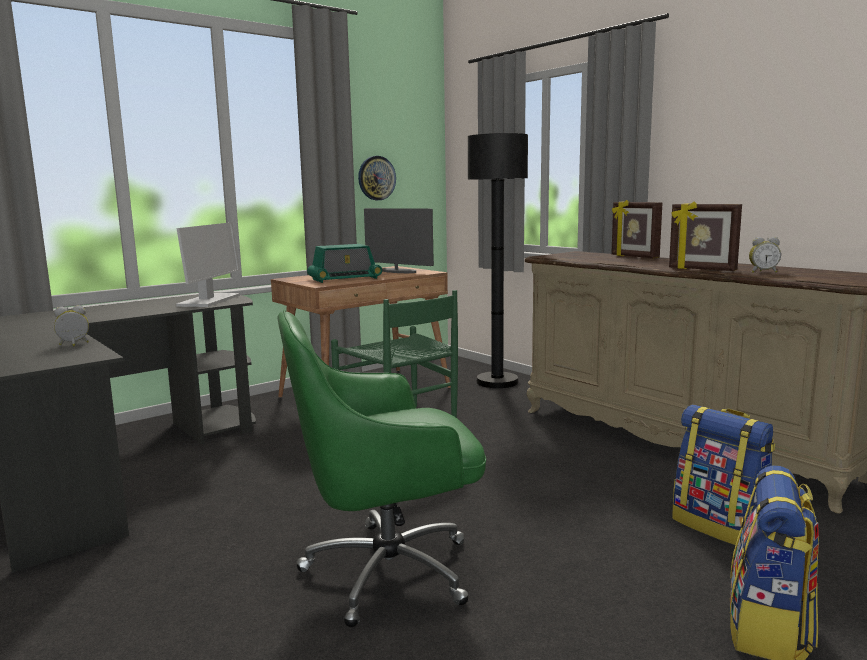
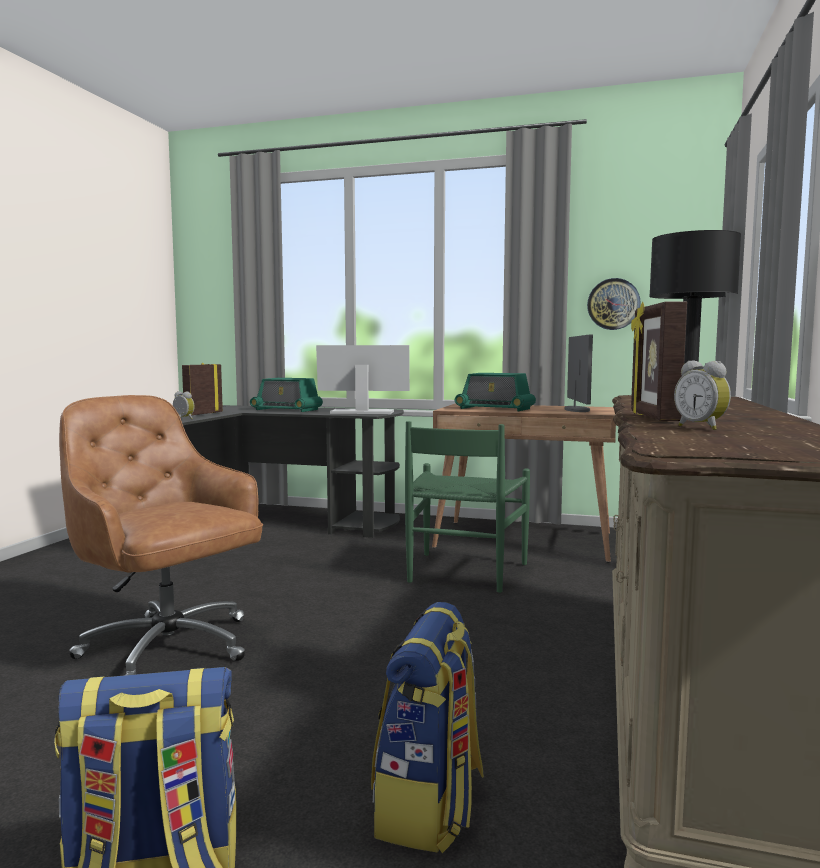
camera: 55 degrees right, 5 degrees down
(102, 312) = (286, 410): none -> radio
(209, 301) = (363, 412): monitor -> monitor turned 150 degrees counterclockwise
(387, 570) = (169, 646): green office chair -> brown office chair
(634, 257) = (733, 404): picture frame -> picture frame (203, 414)

